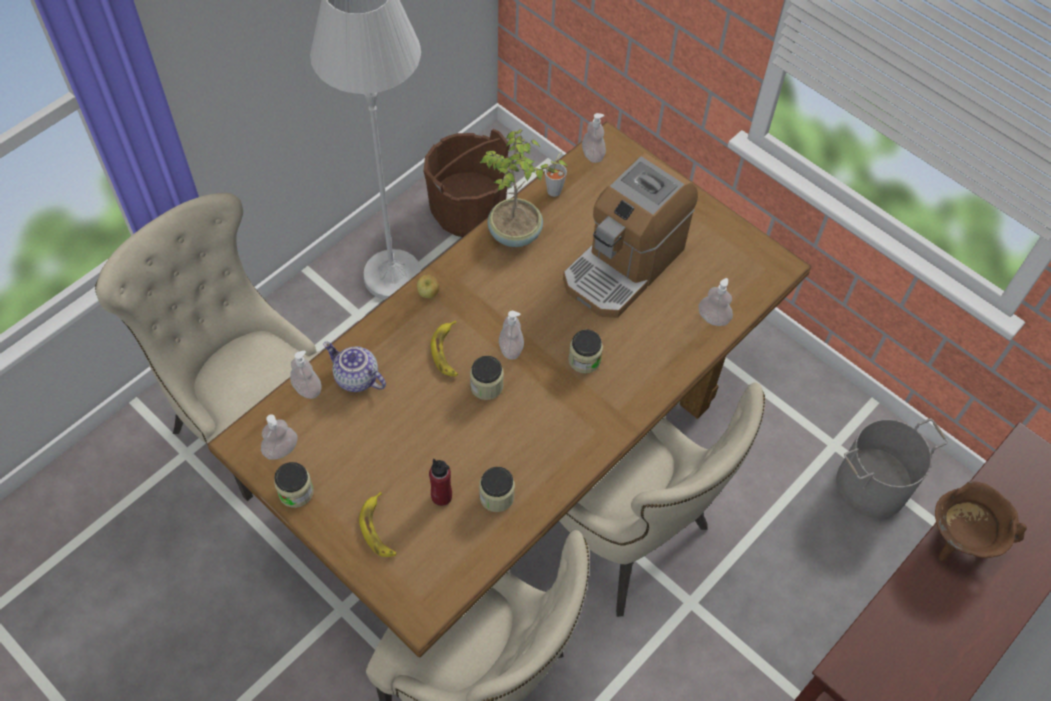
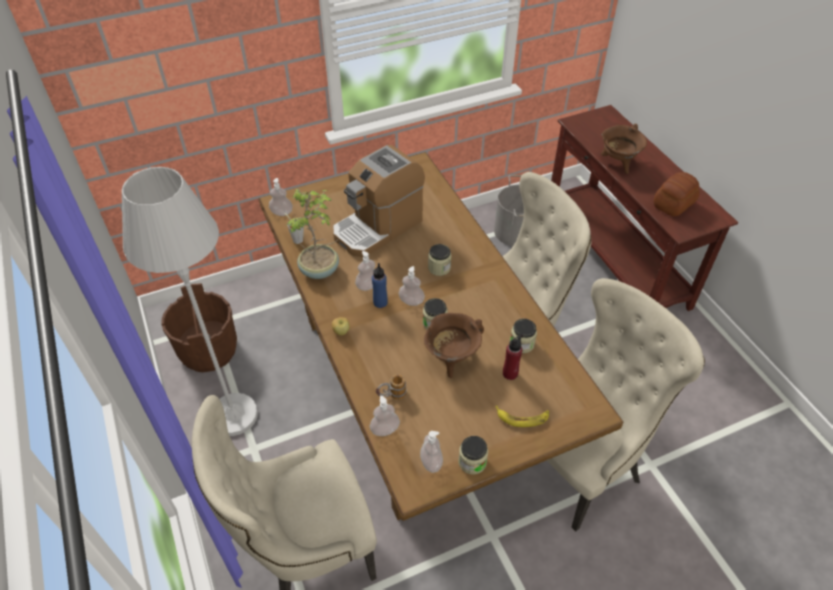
camera: 65 degrees left, 10 degrees down
(355, 378) = (391, 396): teapot -> mug
(437, 423) = (451, 359): none -> brown cooking pot
(447, 352) = (396, 336): banana -> none
(493, 316) = (380, 302): none -> blue bottle
(623, 265) = (378, 227): coffee machine -> coffee machine turned 75 degrees clockwise
(713, 318) = (439, 201): soap dispenser -> soap dispenser (368, 285)
(905, 647) = (673, 204): none -> bread

